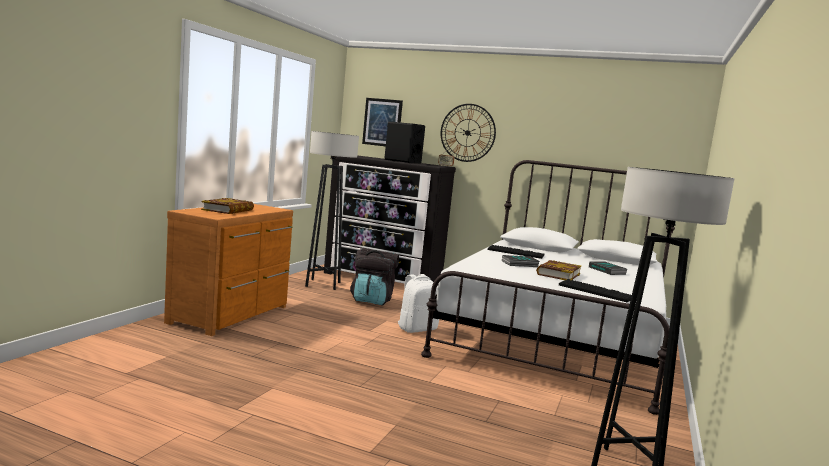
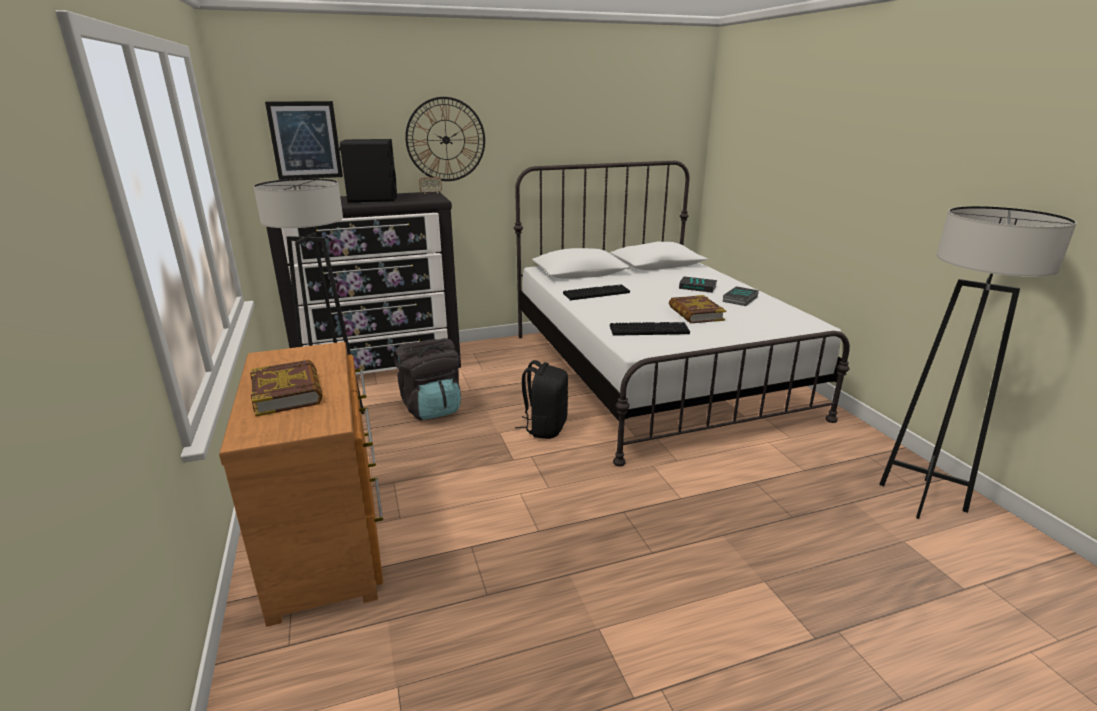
camera: 40 degrees left, 15 degrees up
(417, 329) = (545, 427): white backpack -> black backpack
(519, 264) = (642, 312): book -> book (741, 299)
(596, 292) = (768, 327): keyboard -> keyboard (649, 330)

